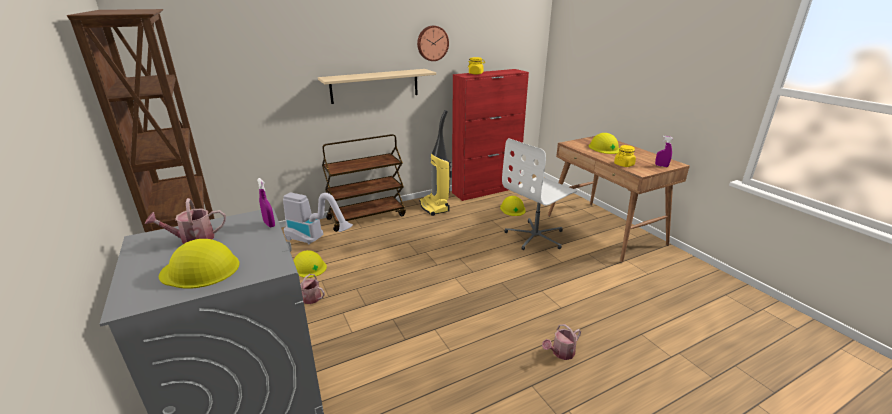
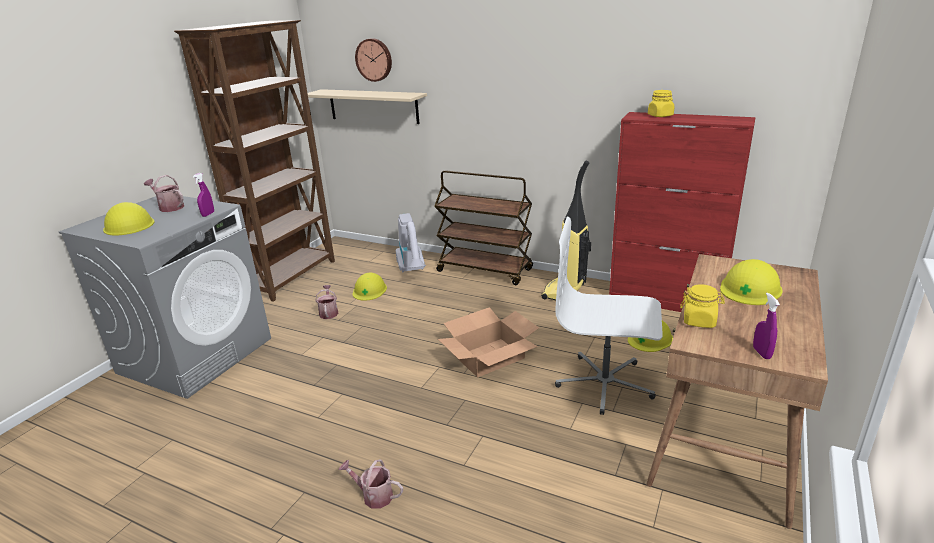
camera: 55 degrees right, 0 degrees up
(375, 86) = (519, 113): beige shelf -> beige shelf (373, 106)
(432, 43) = (604, 63): wall clock -> wall clock (374, 59)
(468, 257) = (489, 357): none -> cardboard box

